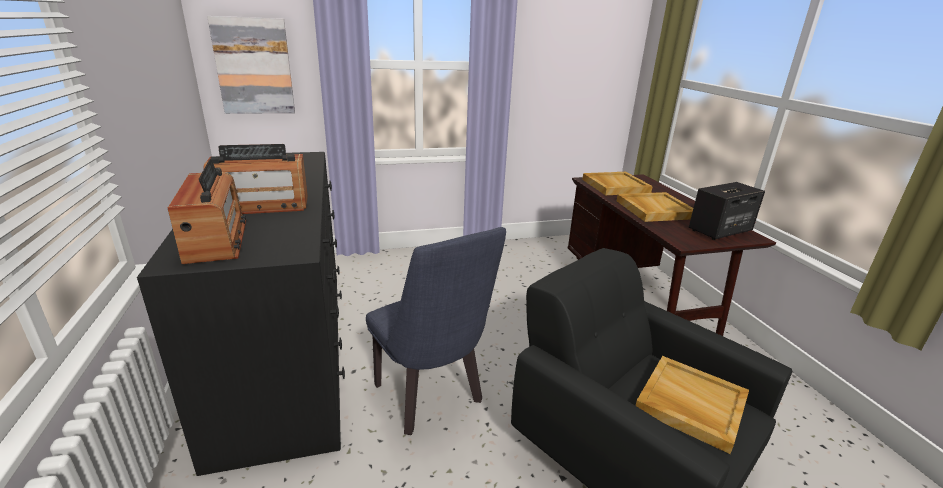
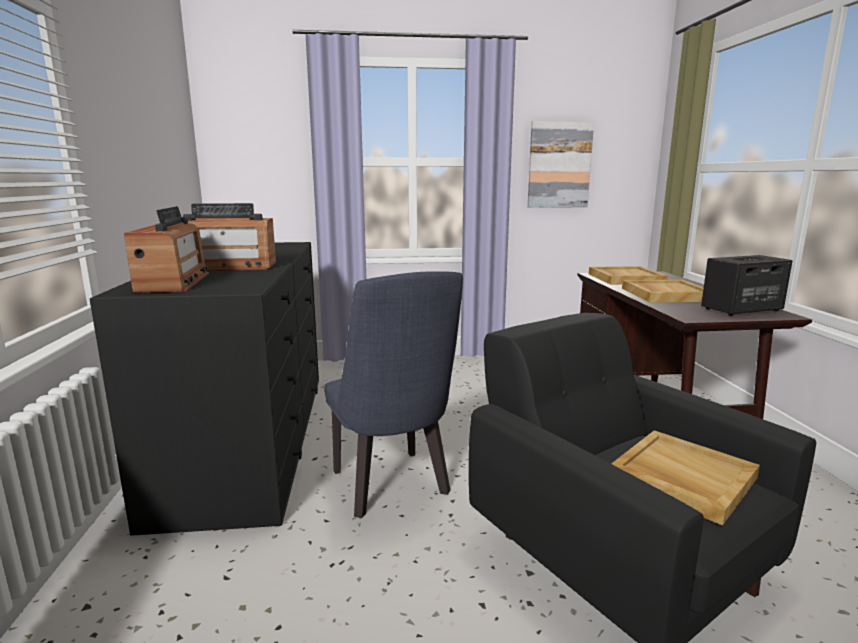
camera: 10 degrees right, 10 degrees down
(254, 66) = (252, 166): picture -> picture (559, 165)

